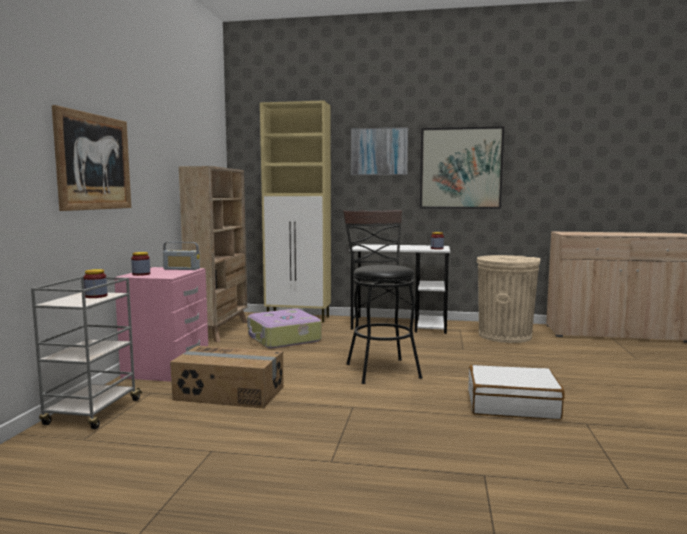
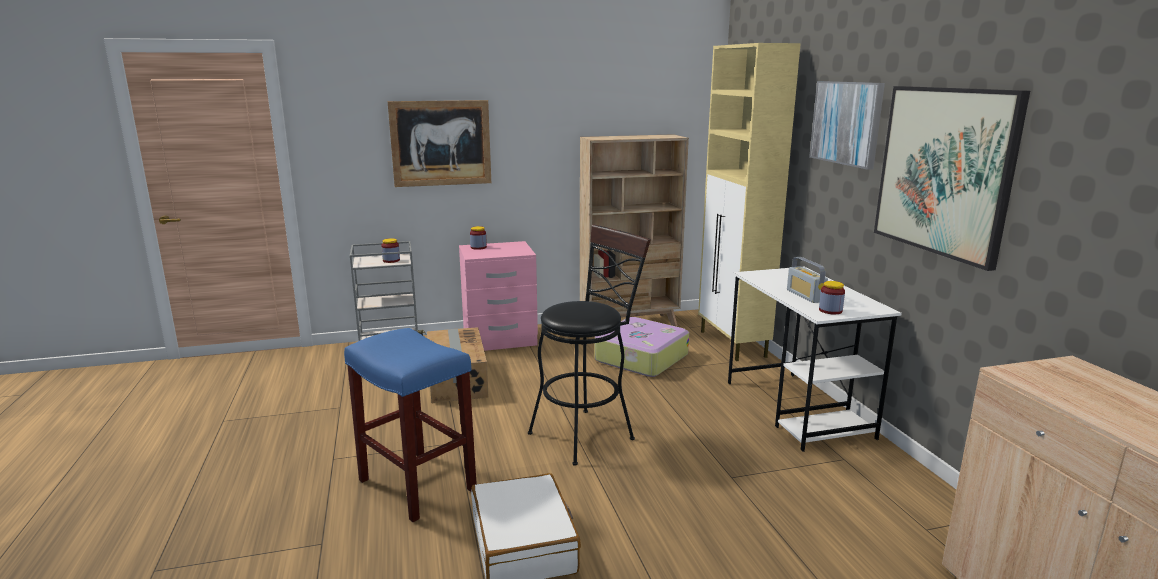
camera: 65 degrees right, 10 degrees up
(181, 269) = (520, 250): radio -> radio (805, 296)
(410, 429) = (415, 484): none -> blue stool
(504, 335) = (865, 506): beige trash can -> none

